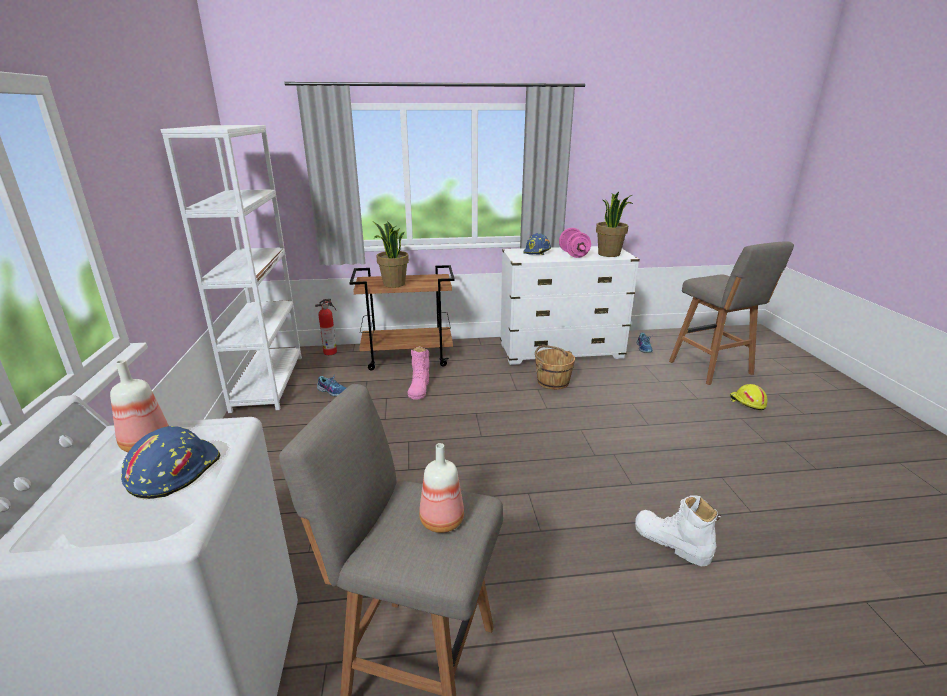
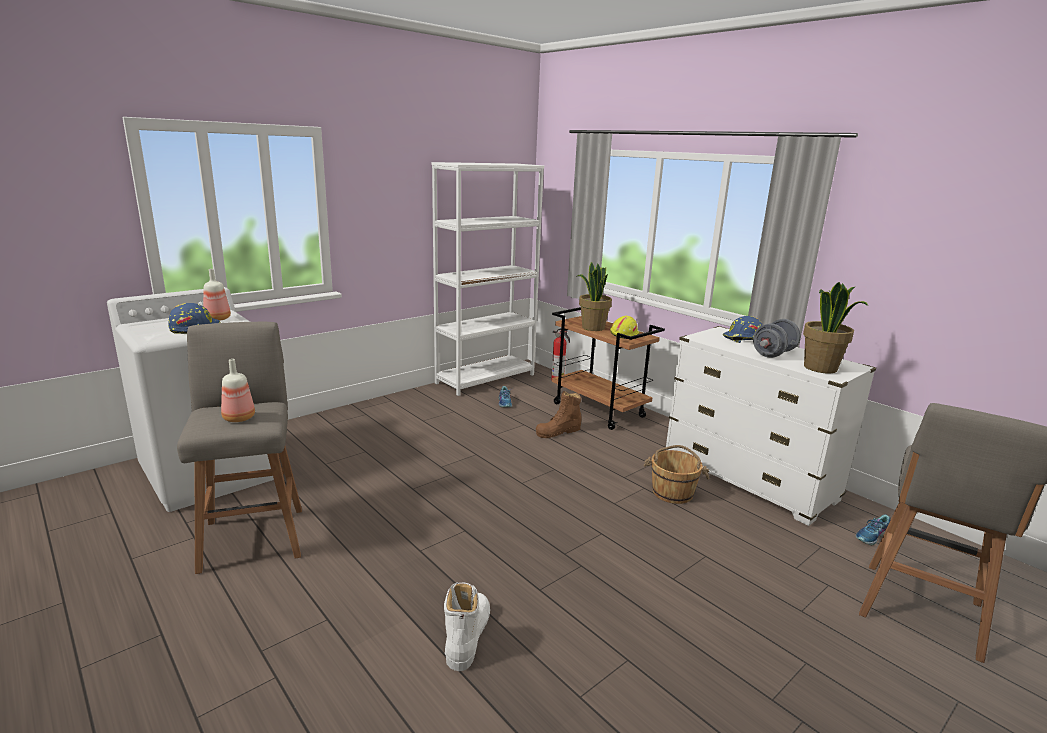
camera: 55 degrees right, 5 degrees down
(419, 387) = (558, 431): pink boot -> brown boot
(573, 254) = (773, 353): pink dumbbell -> grey dumbbell
(747, 403) = (866, 665): yellow hard hat -> yellow hard hat (624, 334)

